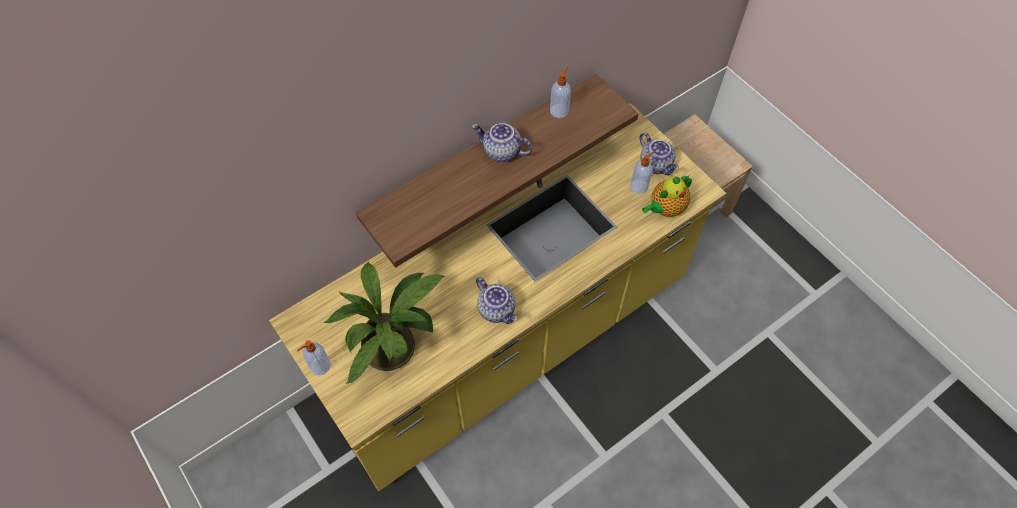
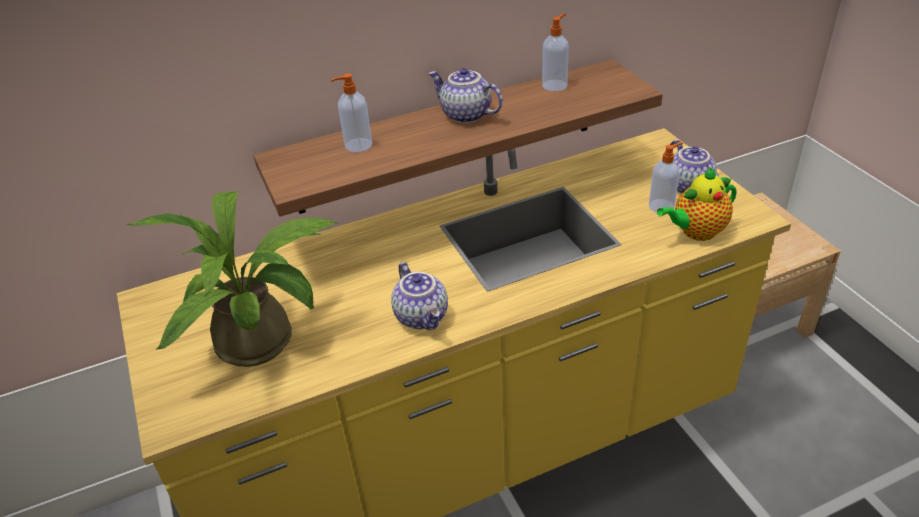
camera: 15 degrees right, 20 degrees down
(319, 366) = (152, 351): soap dispenser -> soap dispenser (357, 145)

